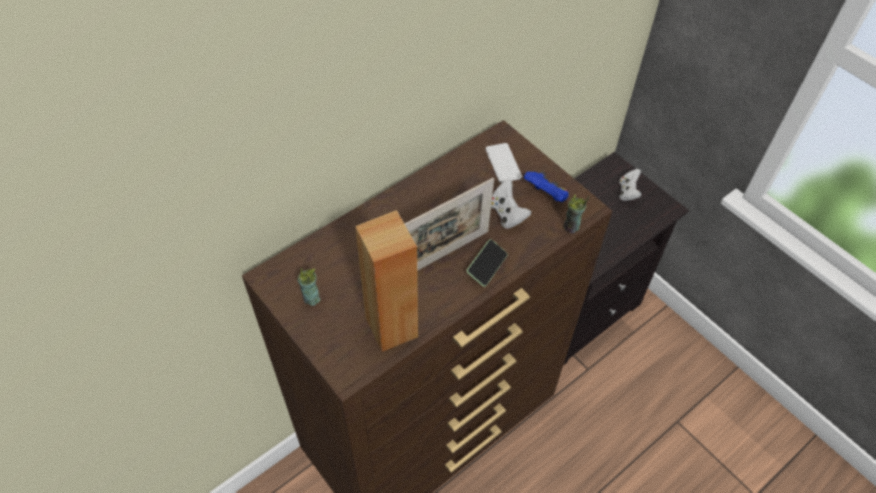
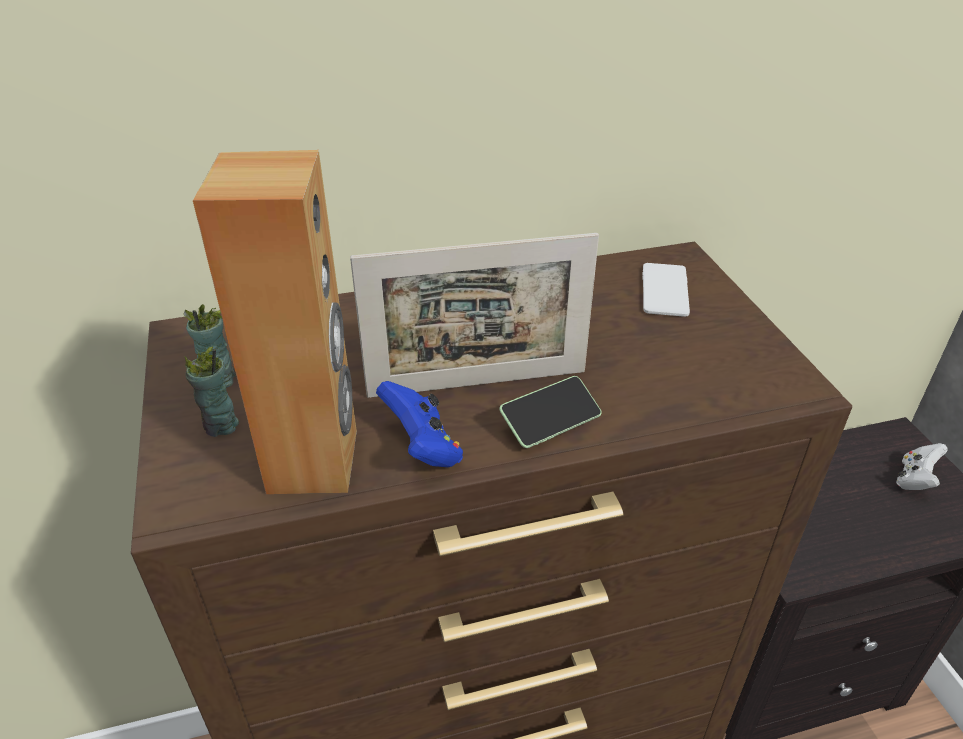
camera: 25 degrees right, 15 degrees down
(507, 214) = (634, 357): white game controller -> none
(546, 195) = (723, 350): blue game controller -> blue game controller (423, 448)
(571, 227) = (753, 408): cup -> cup (220, 426)

